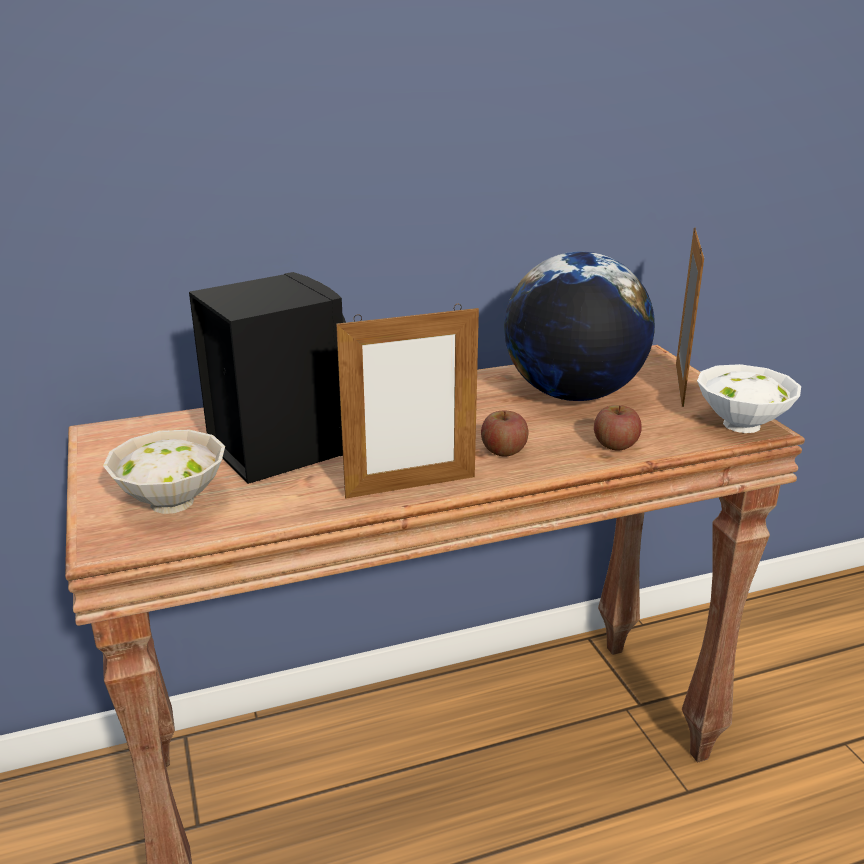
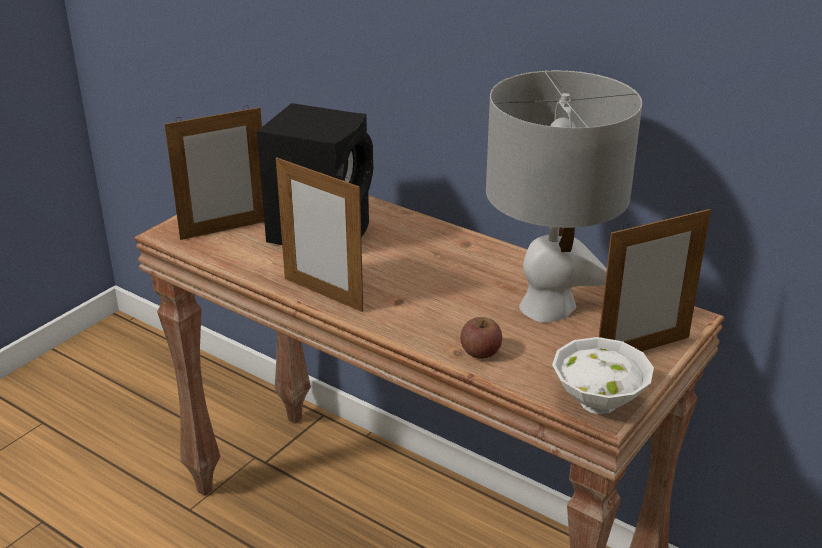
camera: 55 degrees right, 5 degrees up
(171, 501) = (225, 229): white bowl -> picture frame
(503, 451) = (413, 310): apple -> none
(572, 394) = (548, 307): globe -> grey table lamp

